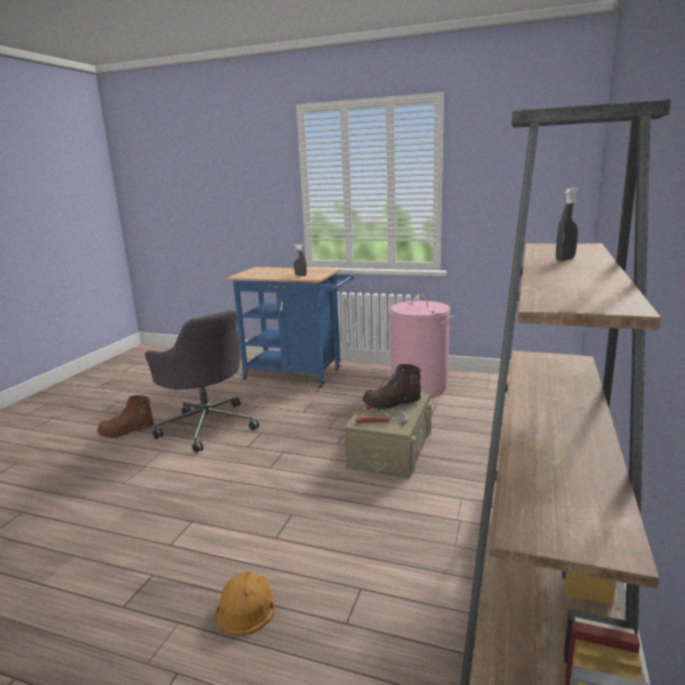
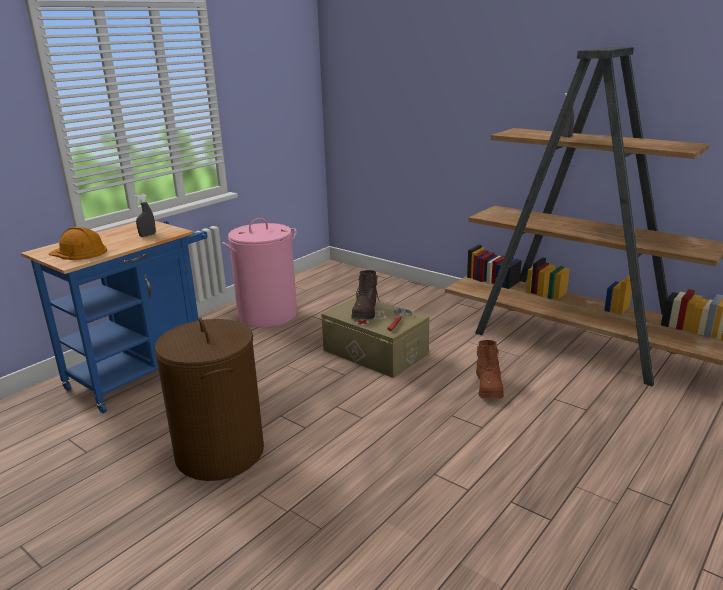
camera: 70 degrees left, 5 degrees up
(126, 431) = (162, 531): brown boot -> brown boot (489, 387)
(207, 425) = (220, 453): grey office chair -> brown laundry basket
(246, 604) = (561, 450): orange hard hat -> orange hard hat (79, 252)

